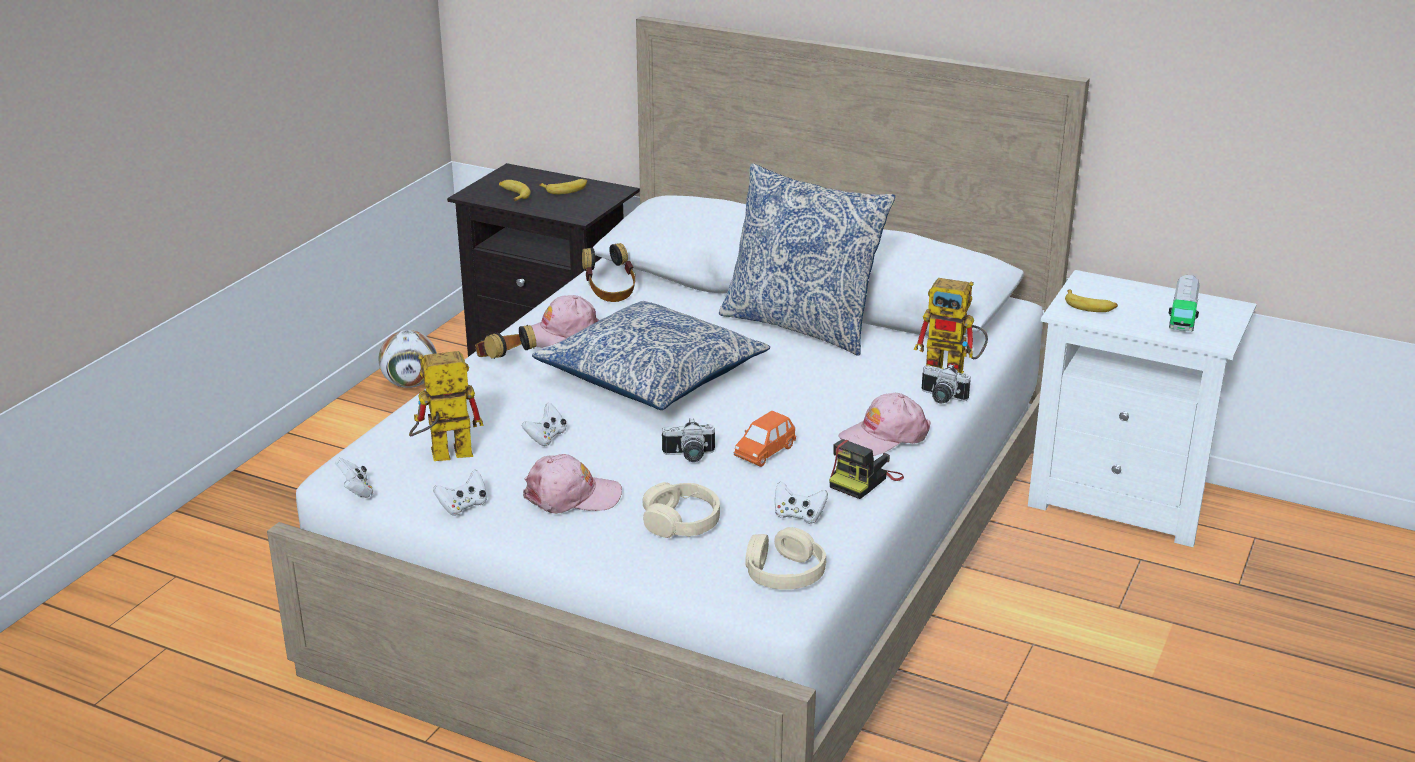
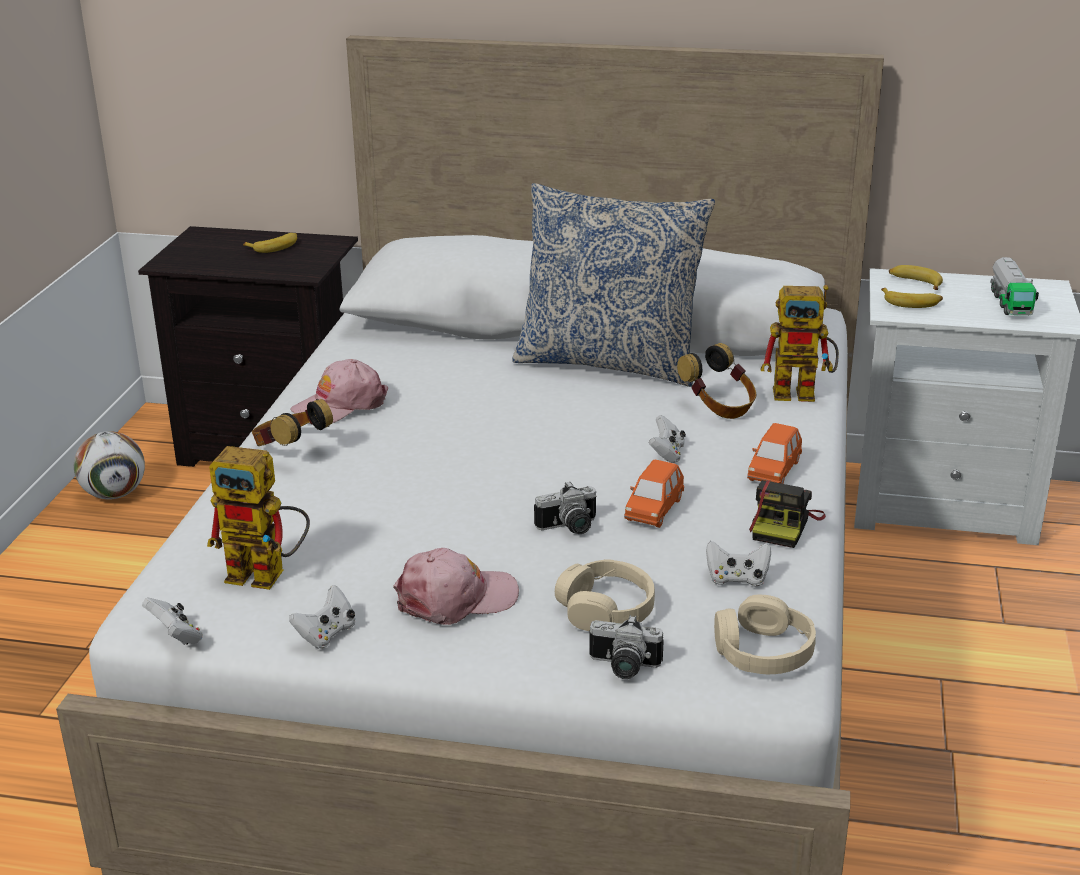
camera: 15 degrees left, 0 degrees up
(442, 456) = (268, 575): toy robot -> toy robot turned 135 degrees counterclockwise
(513, 194) = (215, 258): banana -> banana (915, 282)
(546, 437) = (387, 531): white game controller -> white game controller (667, 454)
(610, 292) = (374, 353): headphones -> headphones (719, 407)
(651, 375) = (473, 440): pillow -> none
(884, 436) = (774, 471): pink cap -> orange toy car
(941, 398) = (808, 421): camera -> camera (623, 667)

